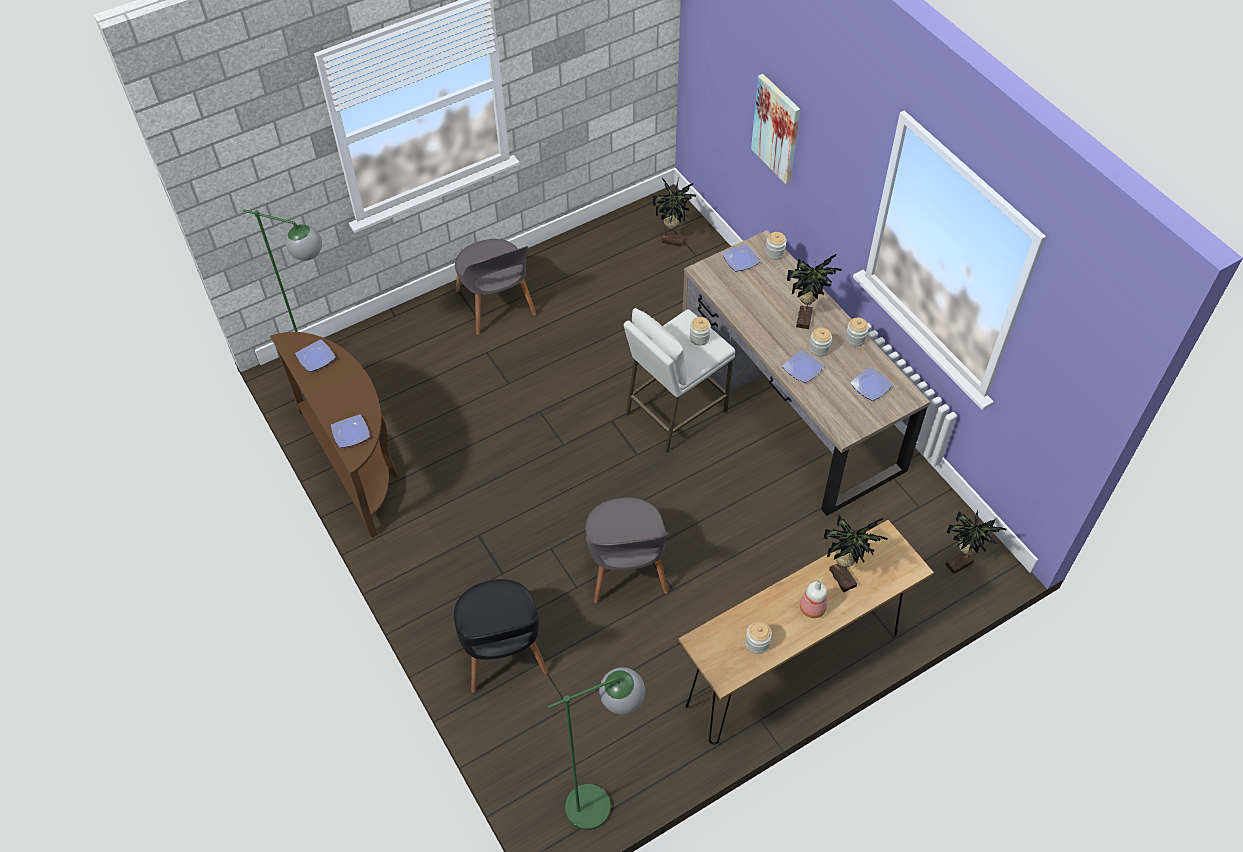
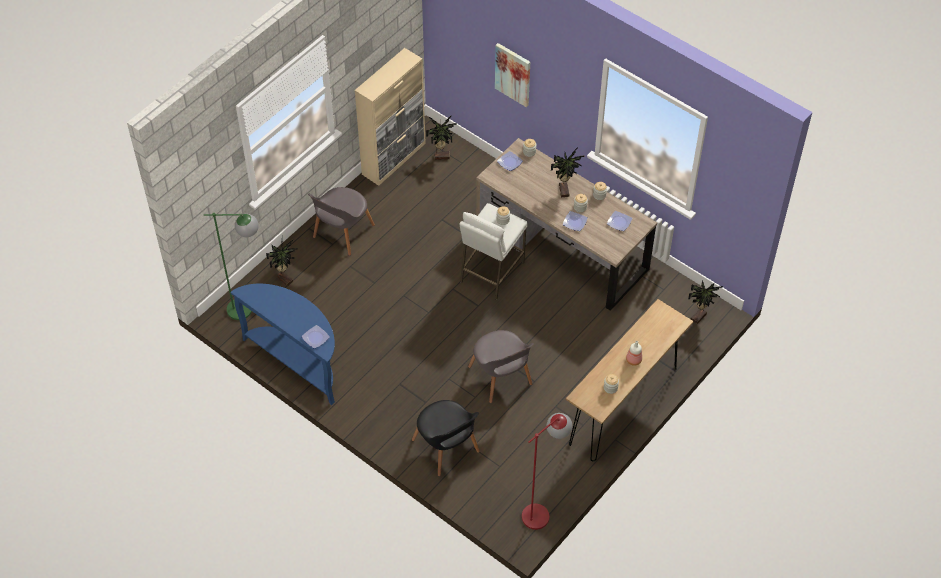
camera: 20 degrees left, 0 degrees up
(317, 358) = (269, 297): plate -> none
(356, 462) = (298, 361): brown console table -> blue console table
(496, 306) = (342, 233): grey chair -> grey chair turned 75 degrees clockwise
(603, 800) = (542, 510): green floor lamp -> red floor lamp
(608, 228) = (394, 158): none -> beige cabinet
(843, 577) = (644, 338): potted plant -> potted plant (285, 278)

